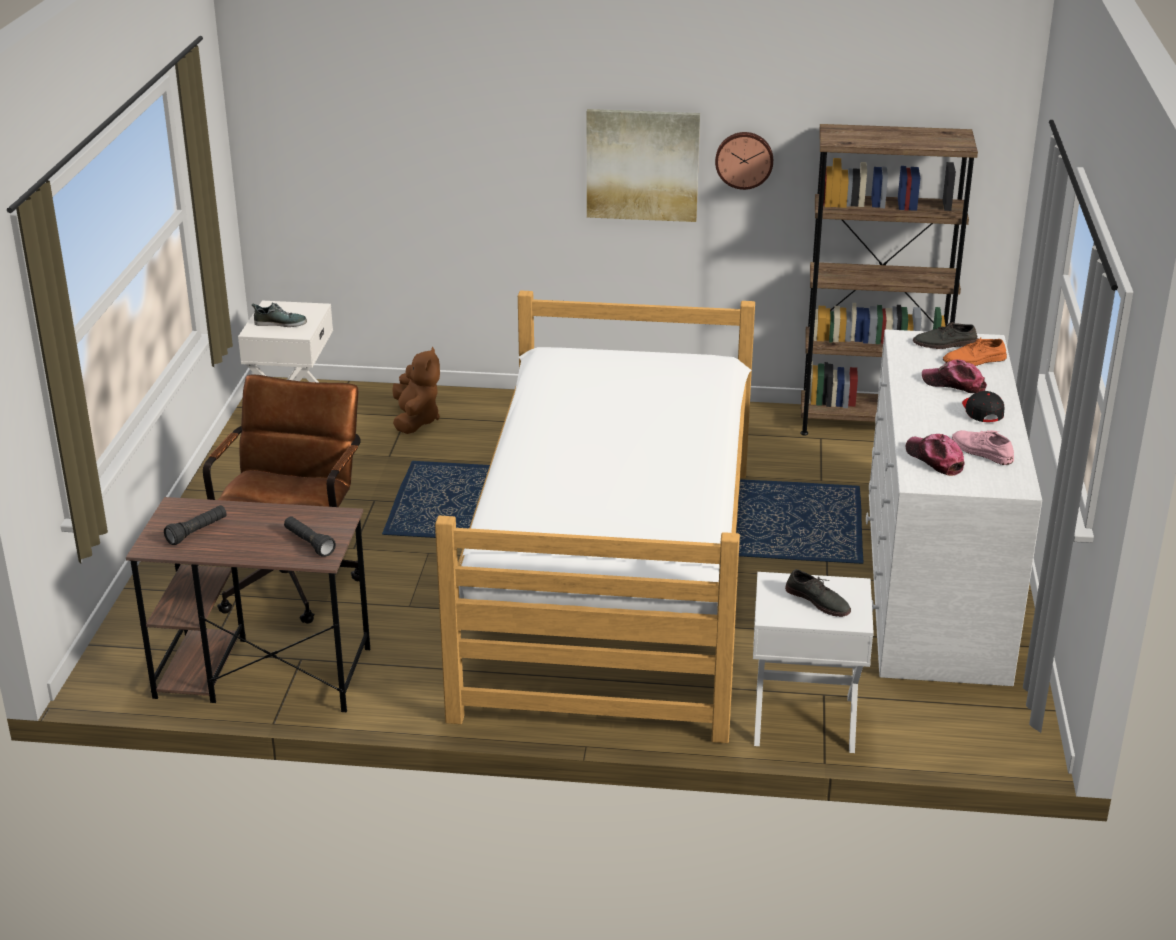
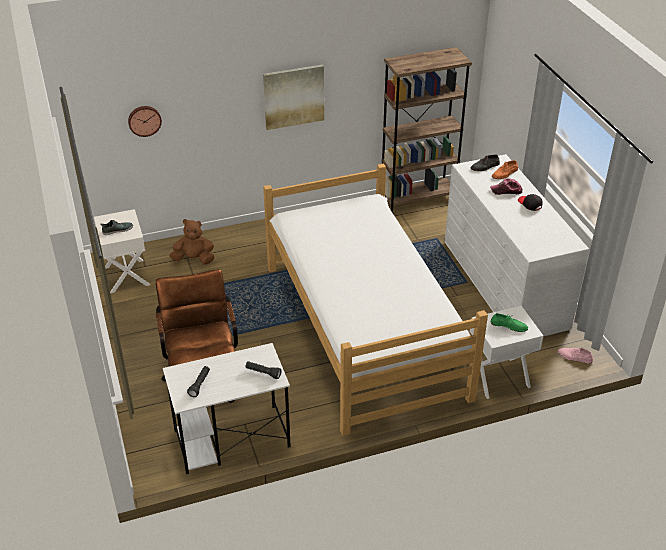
camera: 25 degrees left, 10 degrees up
(261, 673) = (231, 439): brown desk -> white desk
(415, 420) = (194, 259): brown plush toy -> brown plush toy turned 60 degrees counterclockwise
(744, 159) = (346, 83): wall clock -> wall clock (144, 120)
(818, 601) = (509, 325): grey shoe -> green shoe
(934, 459) = (530, 239): cap -> none
(981, 451) = (546, 228): pink shoe -> pink shoe (575, 357)

